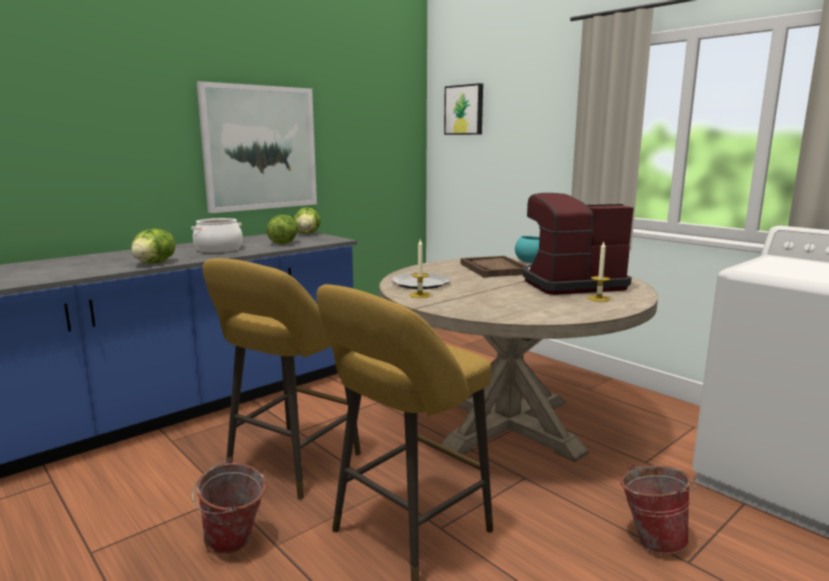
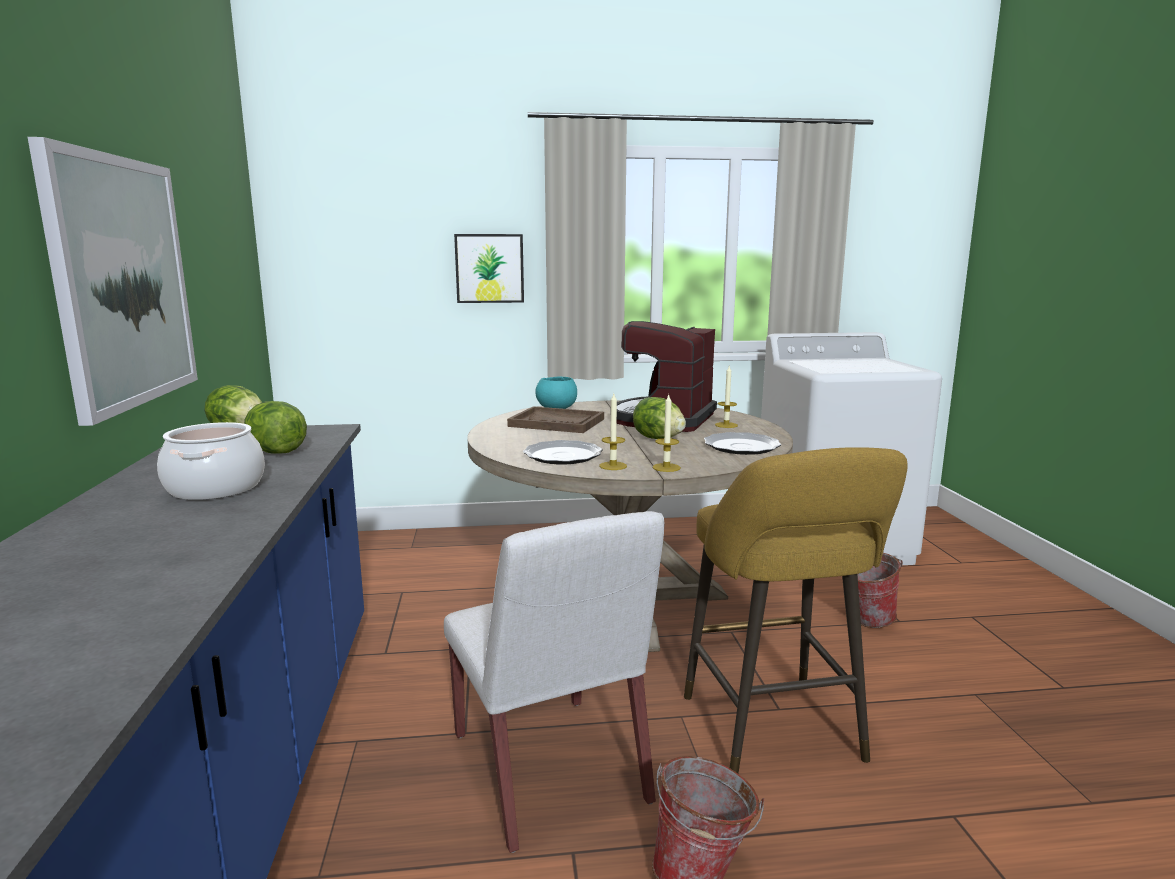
camera: 55 degrees left, 0 degrees up
(154, 263) = (217, 540): lettuce -> lettuce (658, 439)
(289, 465) = (550, 769): yellow stool -> white chair
(441, 305) = (666, 467): none -> candle
(464, 110) = (341, 216): picture -> picture (489, 268)
(542, 311) = (742, 446): none -> plate

